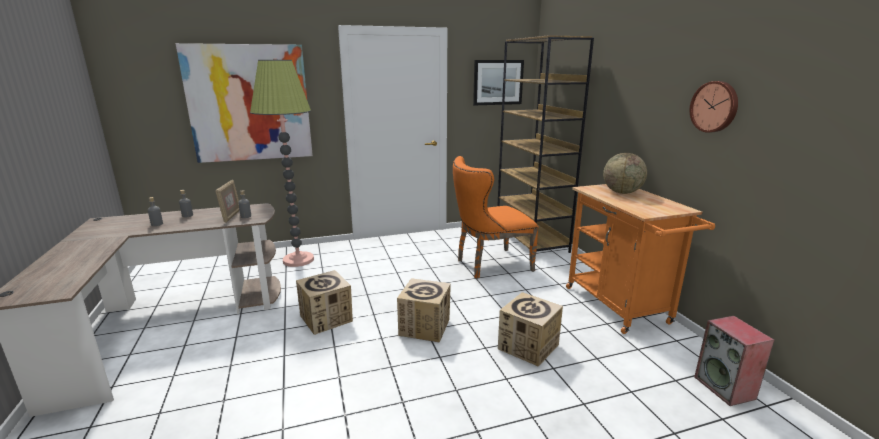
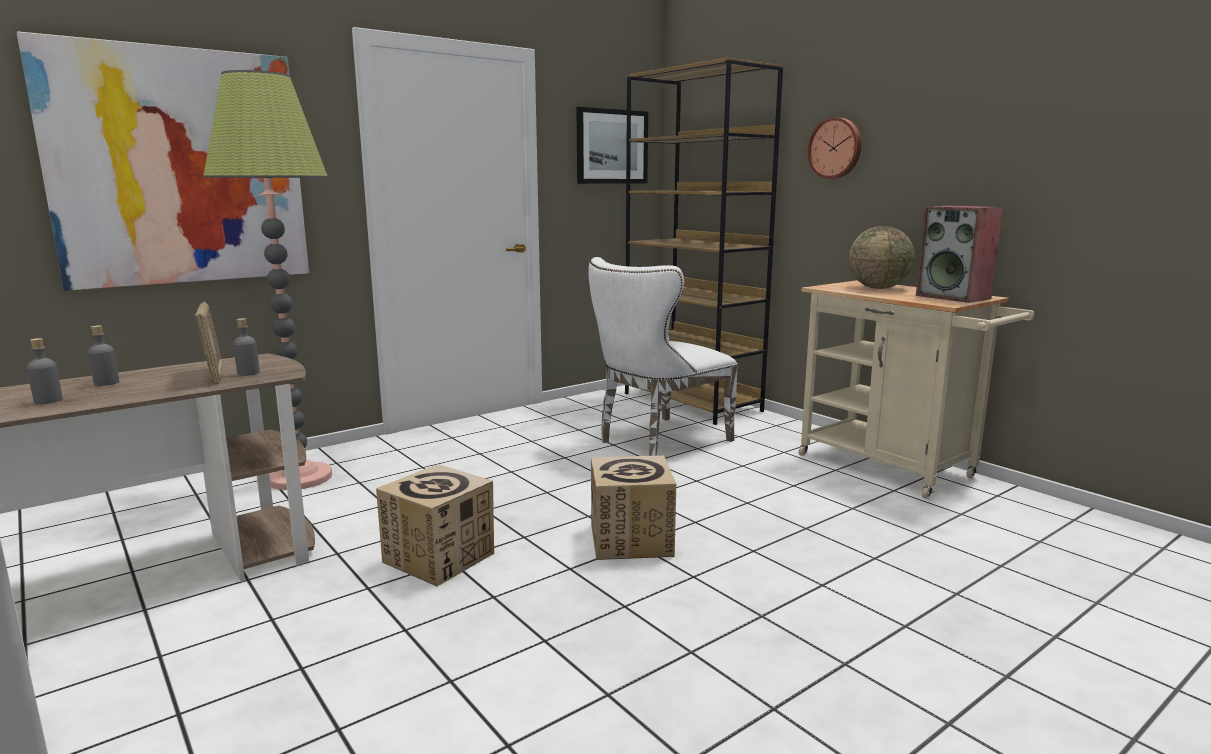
camera: 20 degrees left, 5 degrees down
(489, 265) = (657, 441): orange chair -> white chair
(528, 347) = (815, 537): cardboard box -> none
(621, 308) = (894, 469): orange cart -> beige cart
(715, 107) = (1010, 146): wall clock -> wall clock (836, 148)
(725, 388) = (1103, 538): speaker -> speaker (954, 297)

